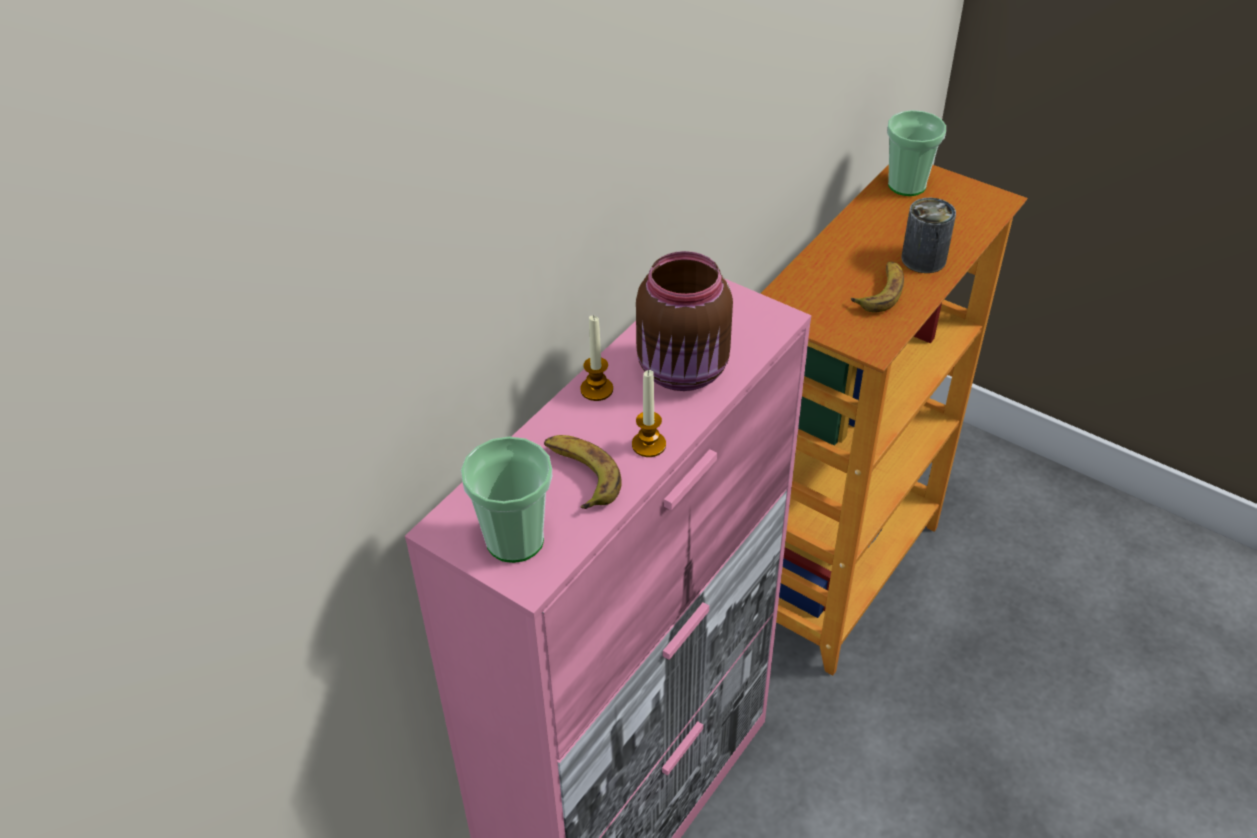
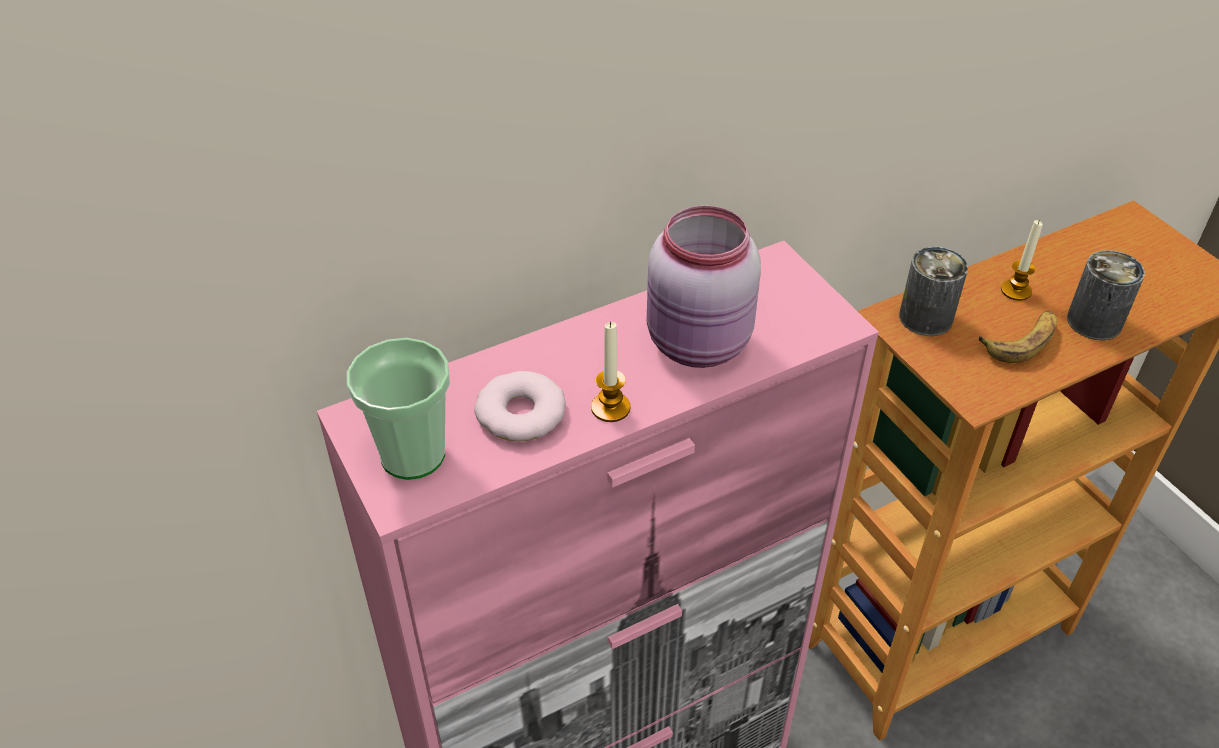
camera: 25 degrees right, 0 degrees up
(580, 475) = (520, 414): banana -> donut
(596, 389) = (596, 333): candle -> candle (1016, 291)
(684, 371) = (699, 345): brown jar -> pink jar
(800, 297) = (925, 318): none -> can
(907, 185) = (1121, 236): cup -> none

